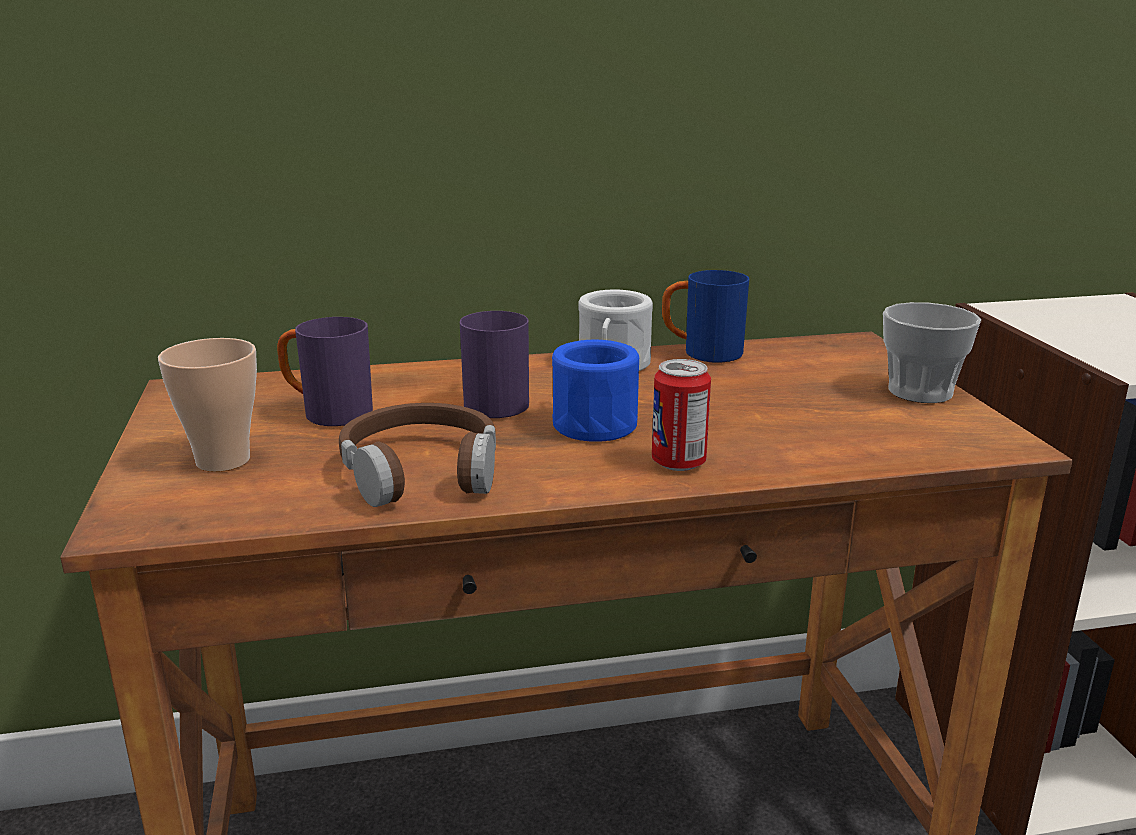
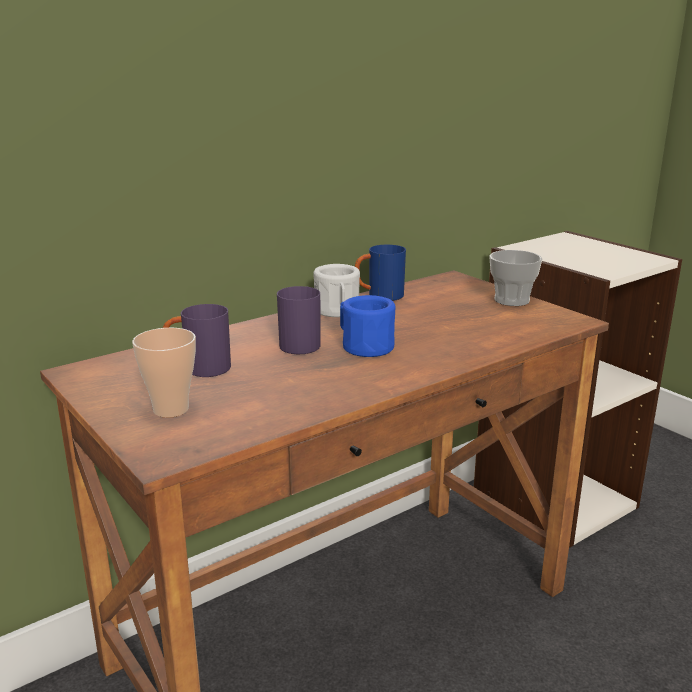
camera: 25 degrees left, 0 degrees up
(421, 471) = (302, 391): brown headphones -> none
(678, 463) = (435, 359): can -> none

